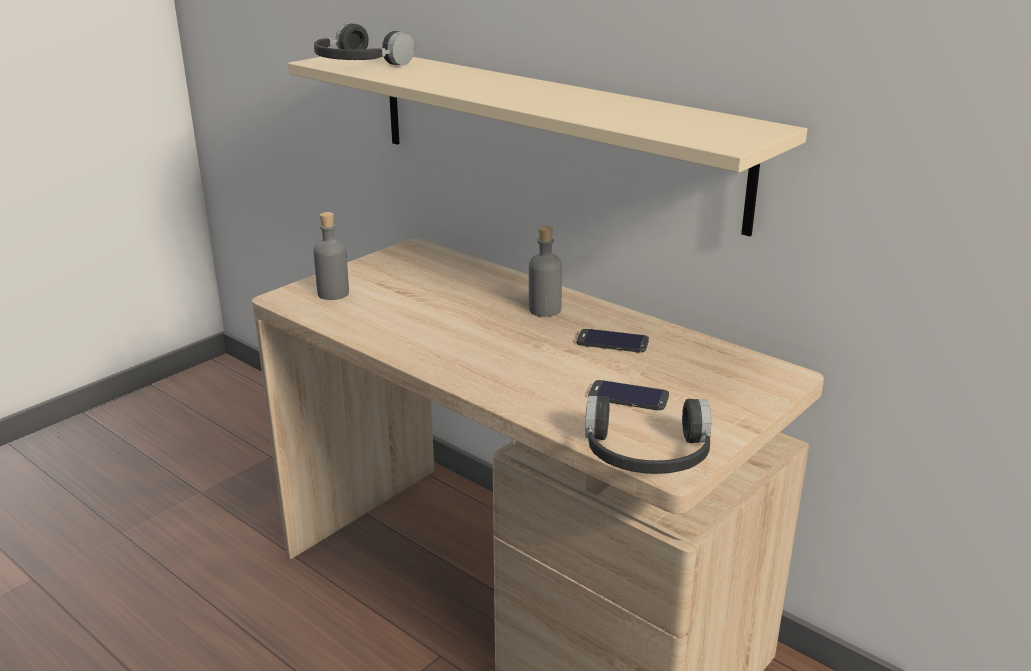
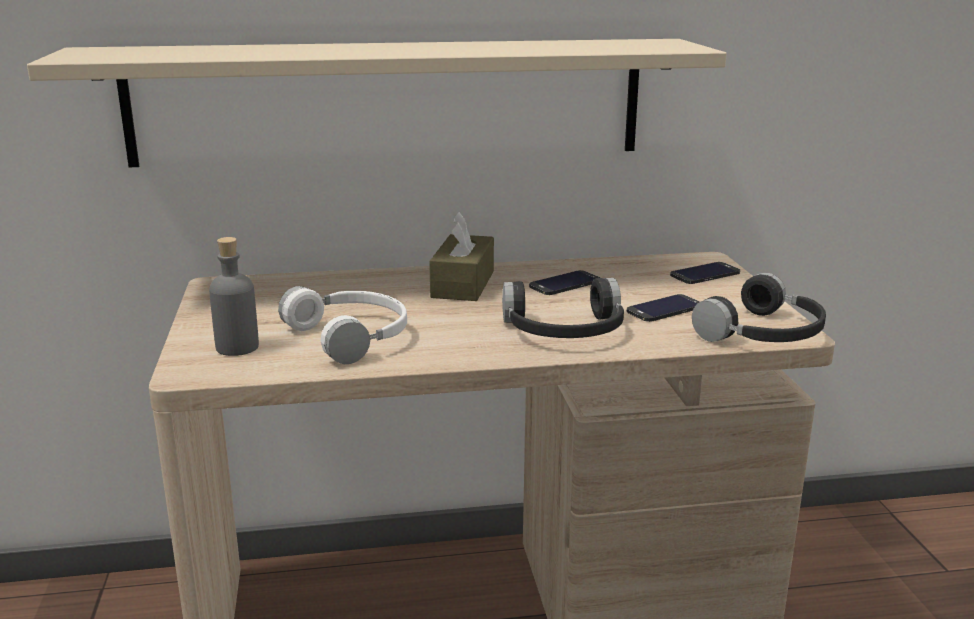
camera: 50 degrees left, 5 degrees down
(357, 63) = (129, 54): black headphones -> black headphones (565, 331)
(397, 315) = (352, 336): none -> white headphones
(544, 310) = (463, 284): grey bottle -> brown tissue box
(746, 387) = (705, 274): none -> phone

